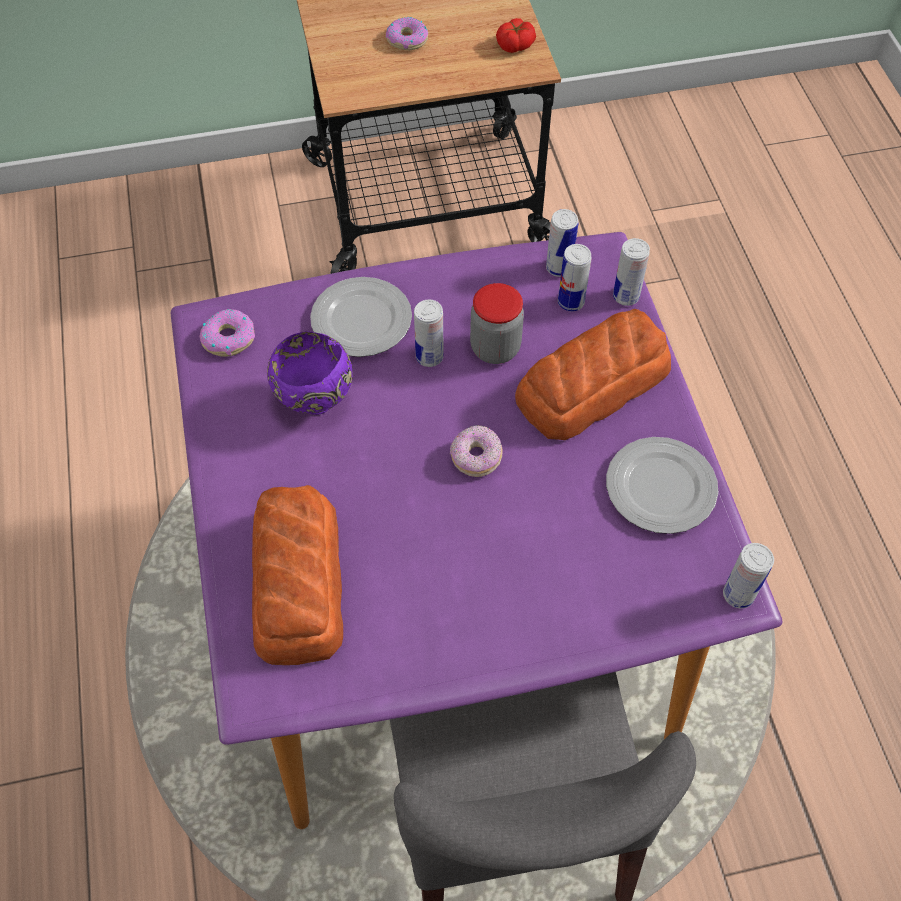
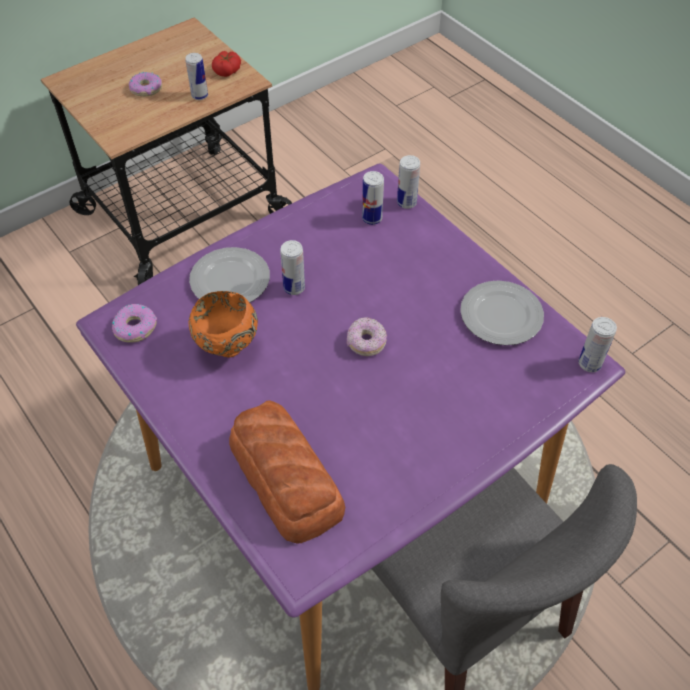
camera: 25 degrees left, 5 degrees down
(314, 402) = (226, 348): purple bowl -> orange bowl
(495, 348) = (337, 266): jar -> none
(559, 268) = (351, 199): can -> can (199, 96)
(590, 385) = (416, 267): bread -> none

